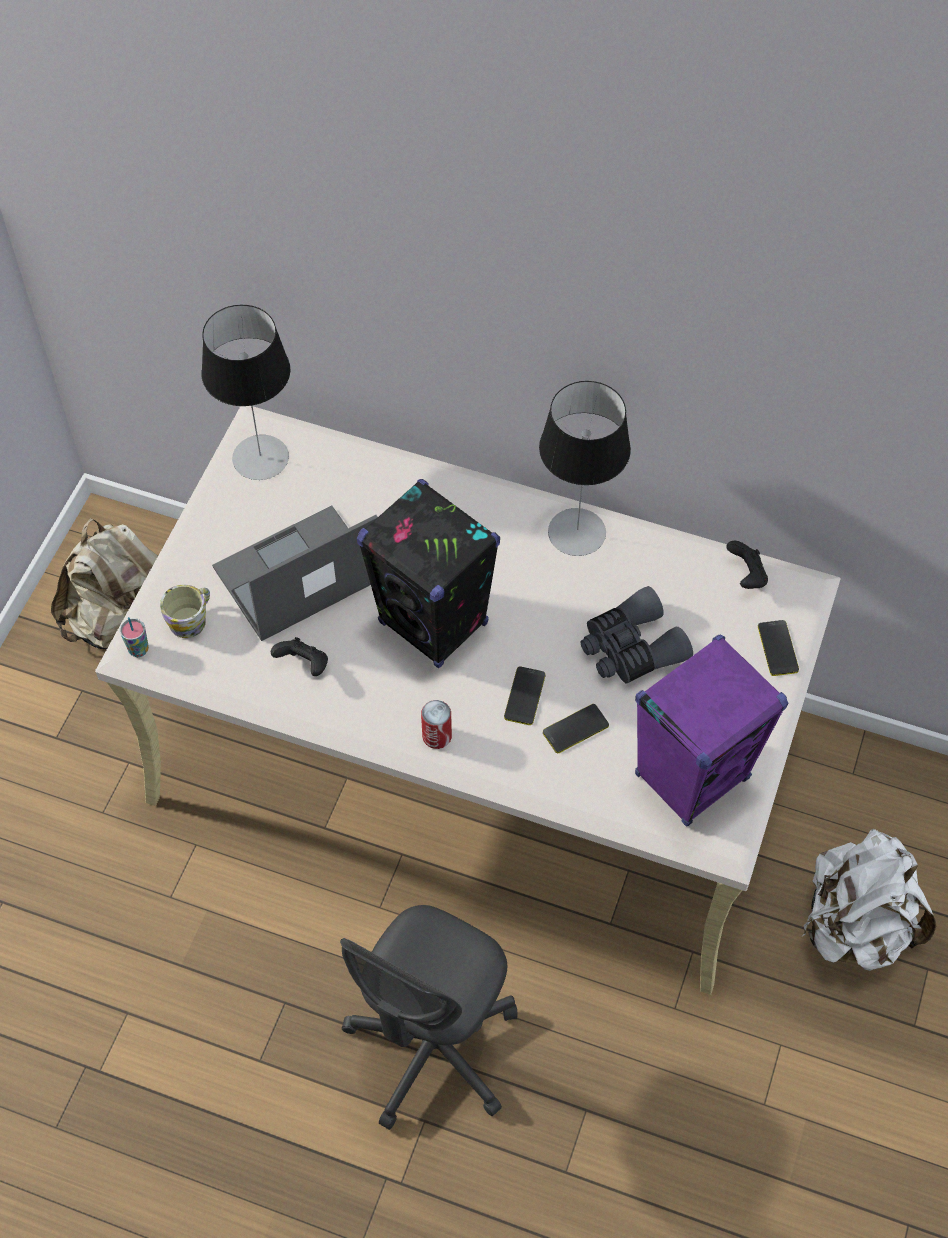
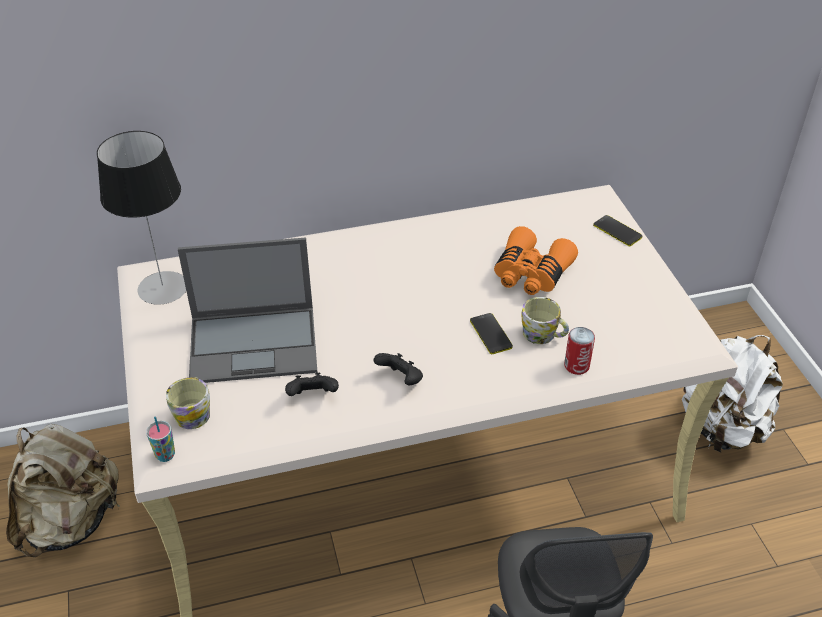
camera: 35 degrees left, 15 degrees down
(296, 575) = (255, 344): laptop -> laptop turned 120 degrees counterclockwise
(434, 624) = (386, 324): black speaker -> none
(437, 736) = (454, 389): can -> can (576, 366)
(575, 729) = (543, 335): phone -> mug
(577, 532) = (432, 230): table lamp -> none
(630, 648) = (530, 274): grey binoculars -> orange binoculars
(692, 776) = (643, 322): purple speaker -> none
(746, 576) = (559, 204): black game controller -> black game controller (401, 379)

